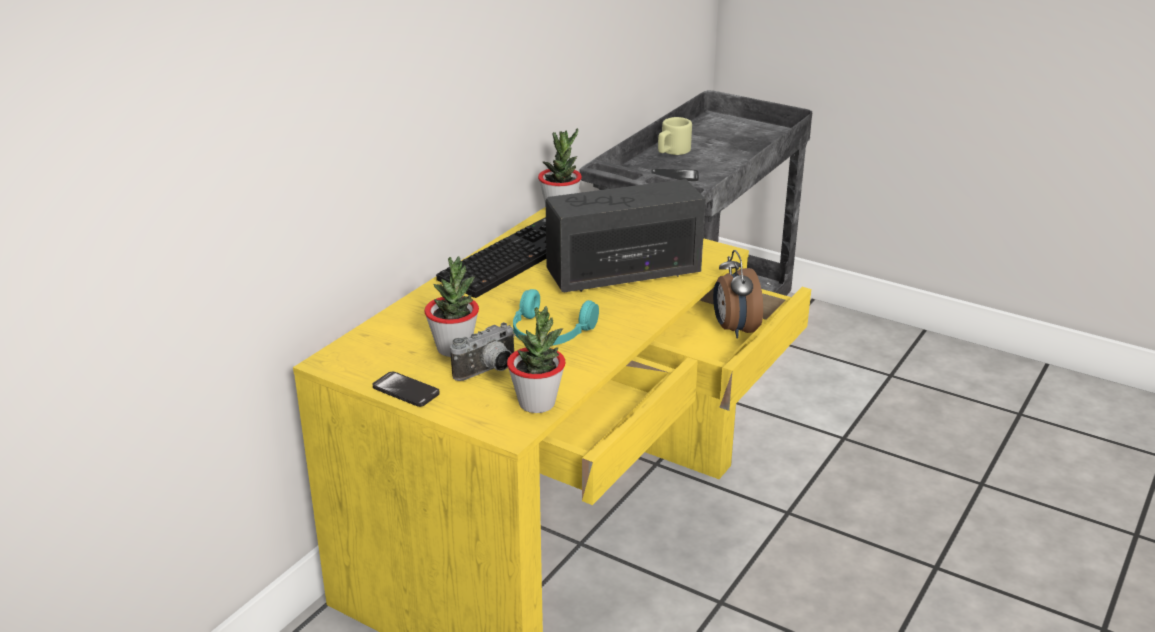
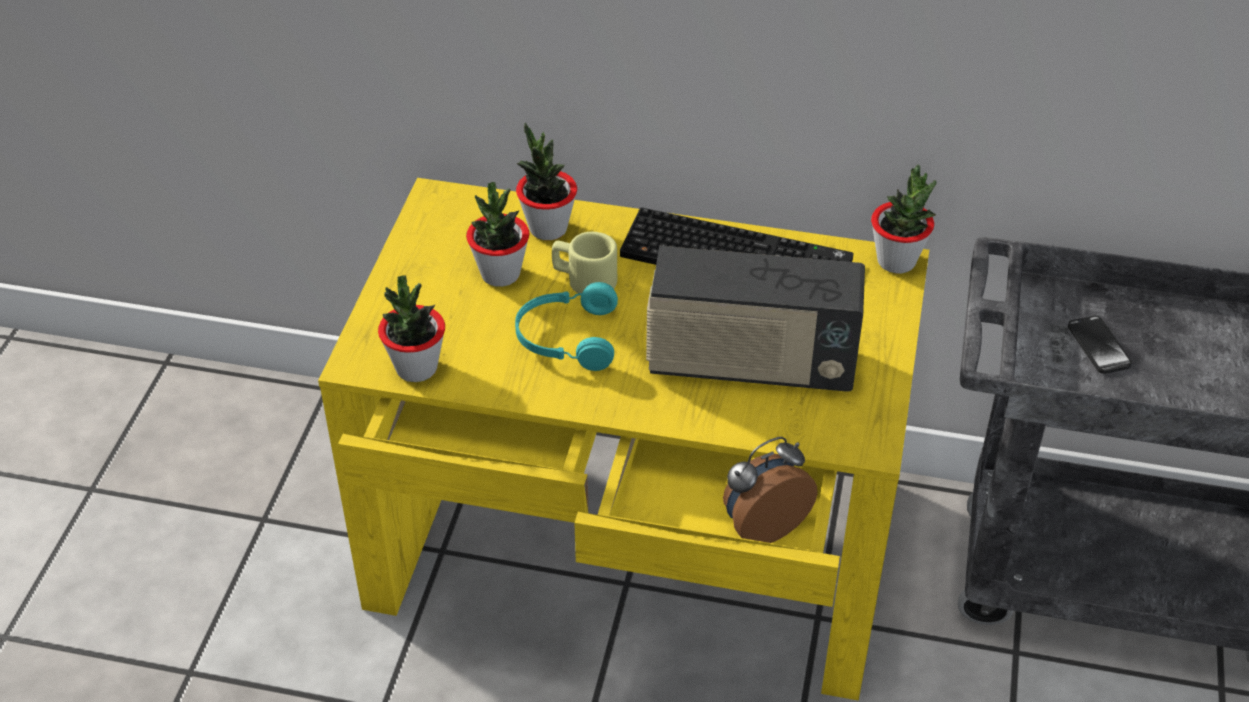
camera: 70 degrees right, 15 degrees up
(406, 391) = (403, 266): phone -> none
(417, 320) = (548, 228): none -> potted plant
(489, 371) = (465, 314): camera -> none
(624, 274) = (750, 365): radio -> radio turned 135 degrees clockwise
(672, 151) = (1191, 323): beige mug -> beige mug (584, 279)

